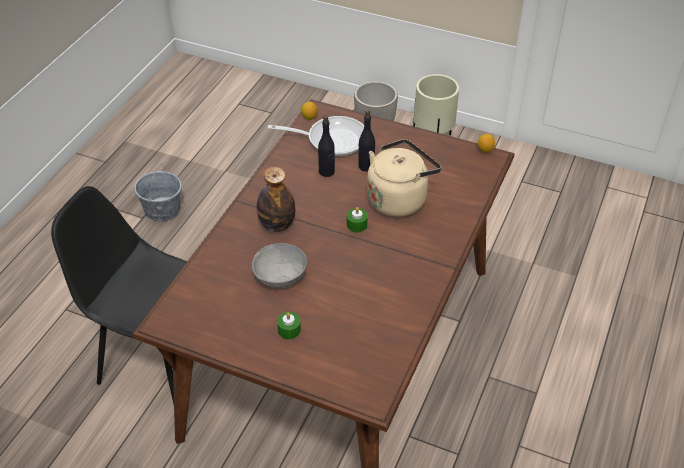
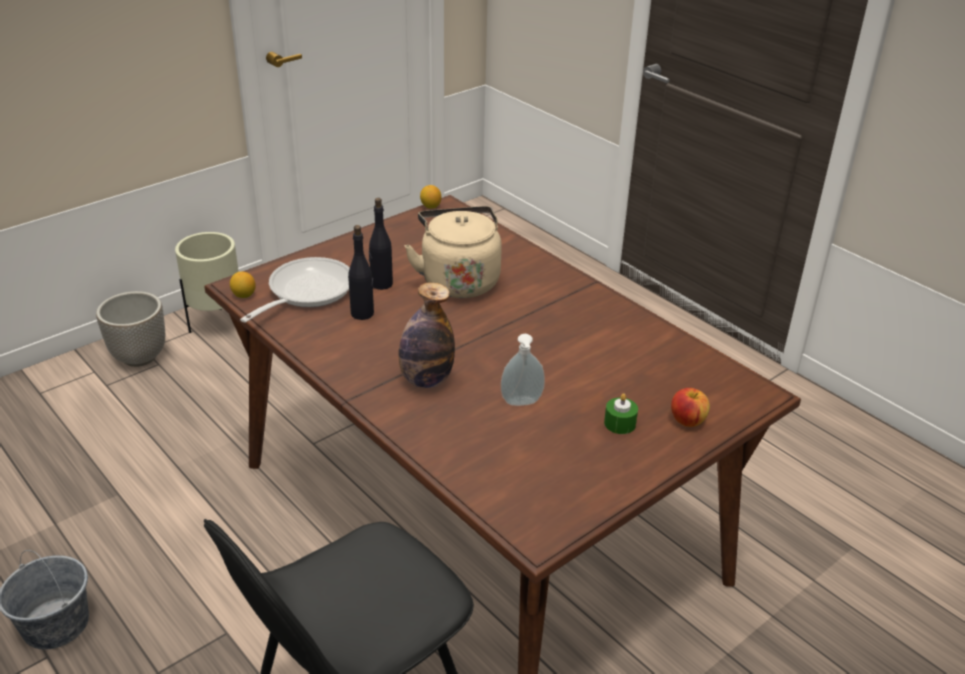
camera: 65 degrees left, 10 degrees down
(281, 276) = (522, 403): grey bowl -> soap dispenser
(314, 365) = (687, 420): none -> apple
(357, 225) = (477, 321): green candle -> none

